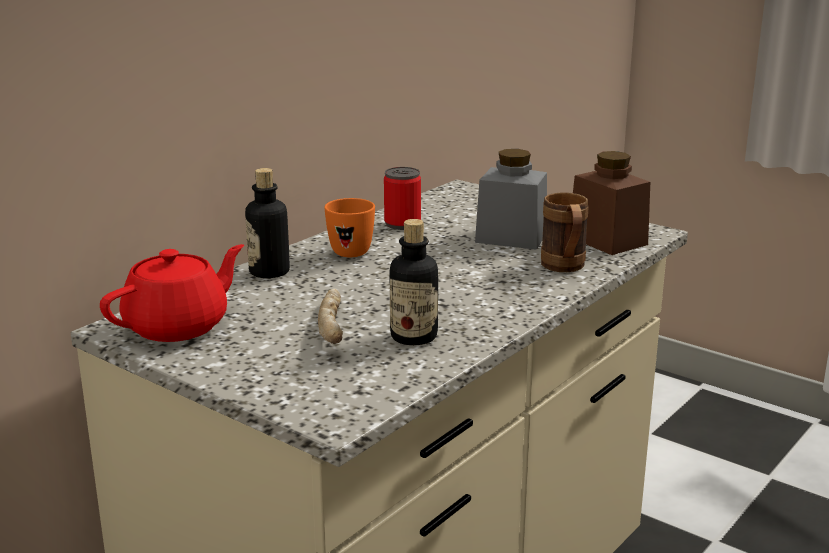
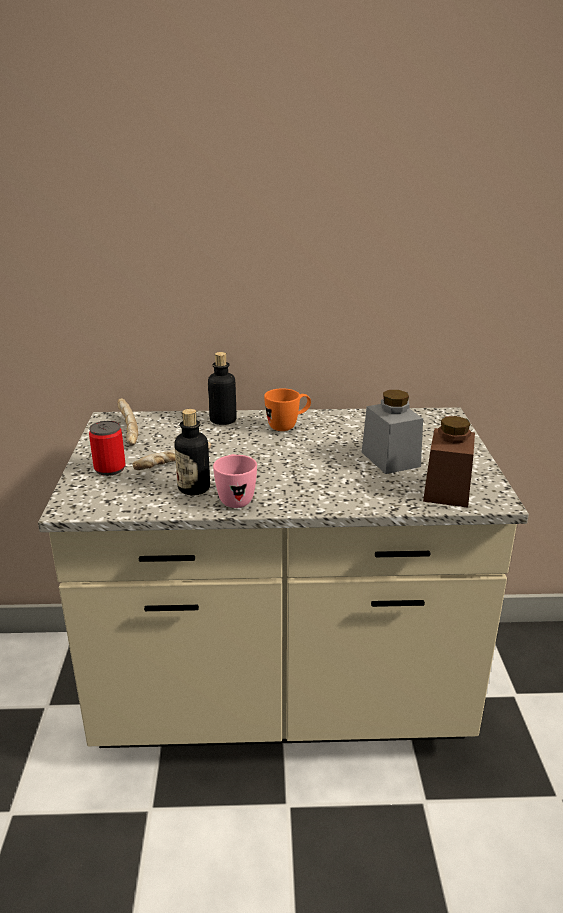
camera: 50 degrees right, 5 degrees up
(179, 326) = (127, 429): red teapot -> bread
(402, 224) = (351, 422): can -> can (110, 469)
(473, 324) = (235, 498): none -> pink mug
(564, 268) = (369, 494): brown mug -> none

